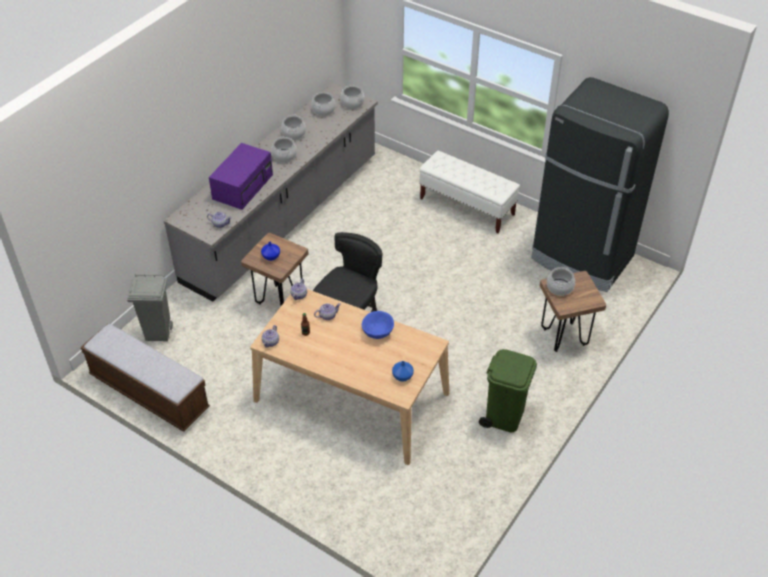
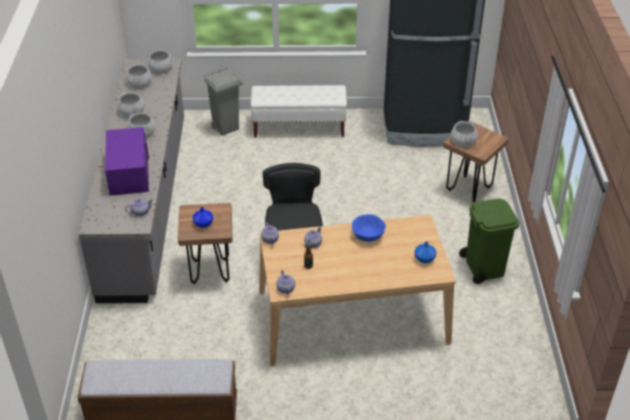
camera: 35 degrees left, 5 degrees down
(159, 333) = (120, 356): grey trash can -> grey trash can (226, 128)

